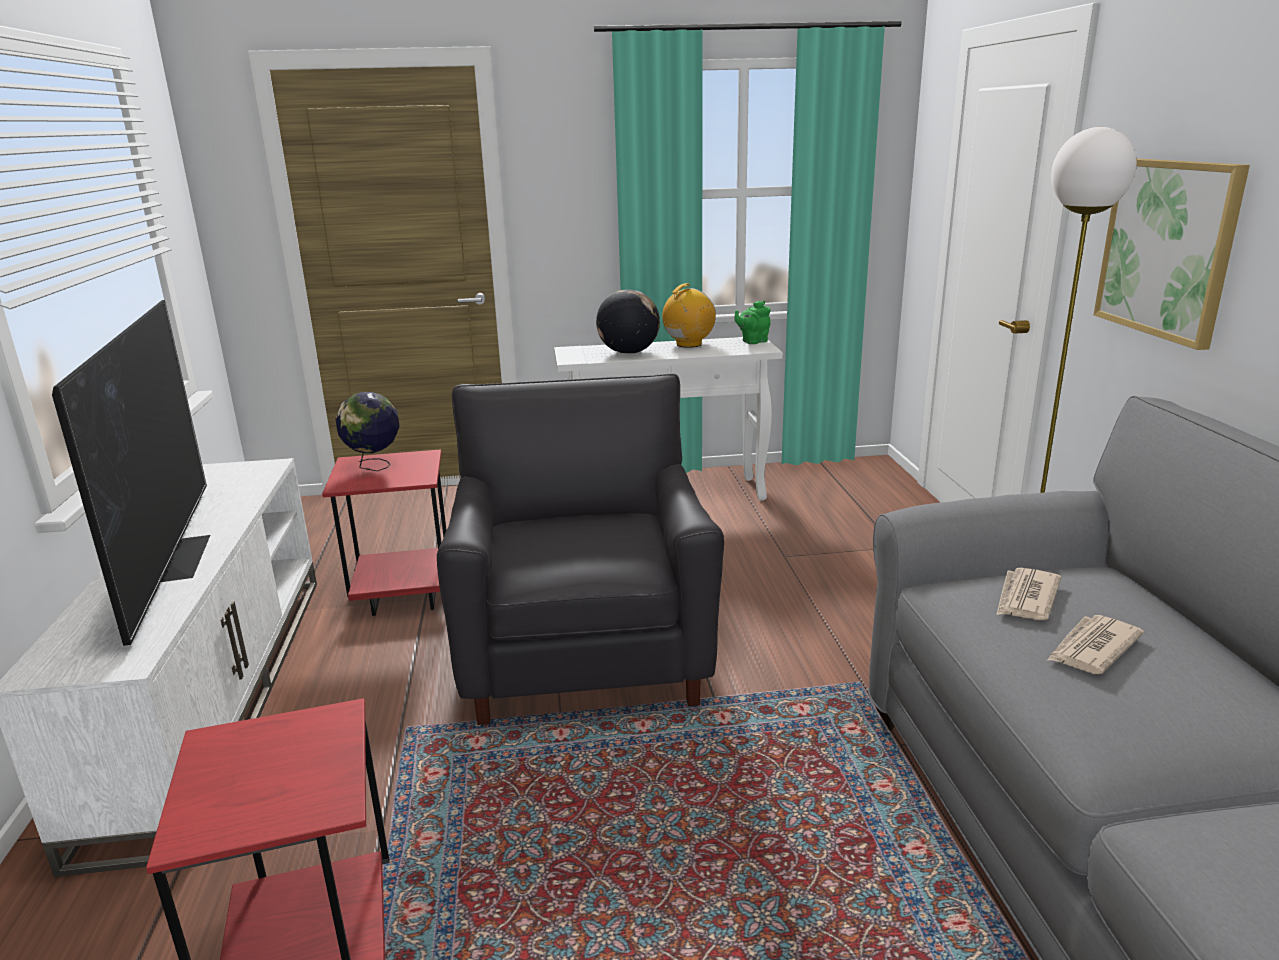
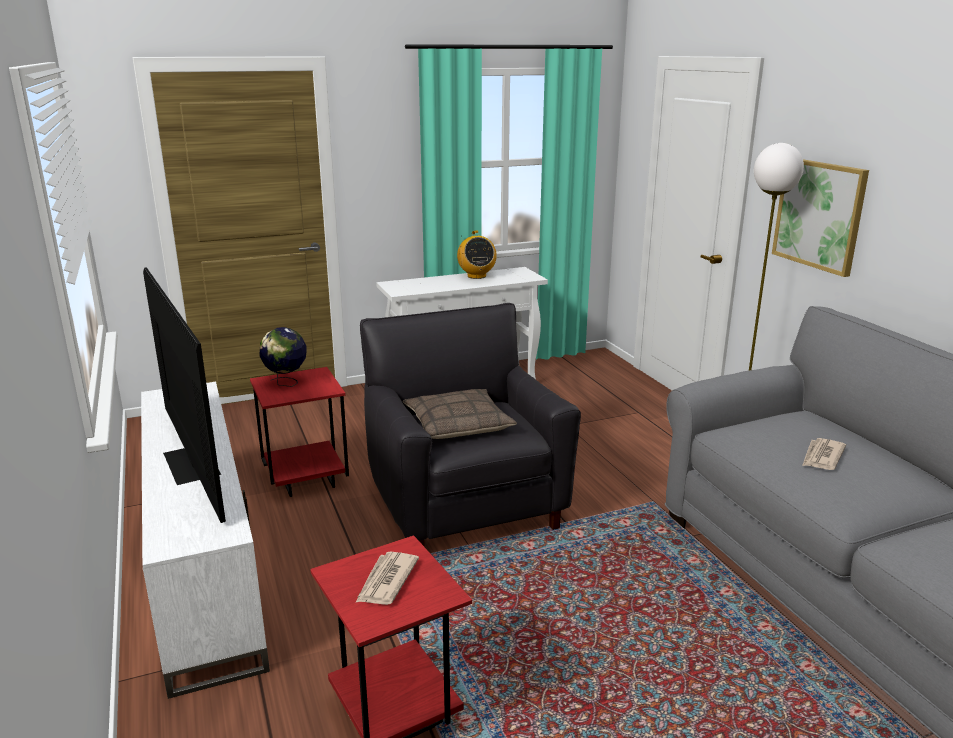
camera: 15 degrees left, 0 degrees up
(560, 539) = (457, 424): none -> pillow
(629, 352) = (437, 284): globe -> none
(688, 344) = (476, 276): radio -> radio turned 135 degrees clockwise
(753, 341) = (521, 272): green teapot -> none
(1026, 598) = (774, 432): newspaper -> newspaper (386, 581)

